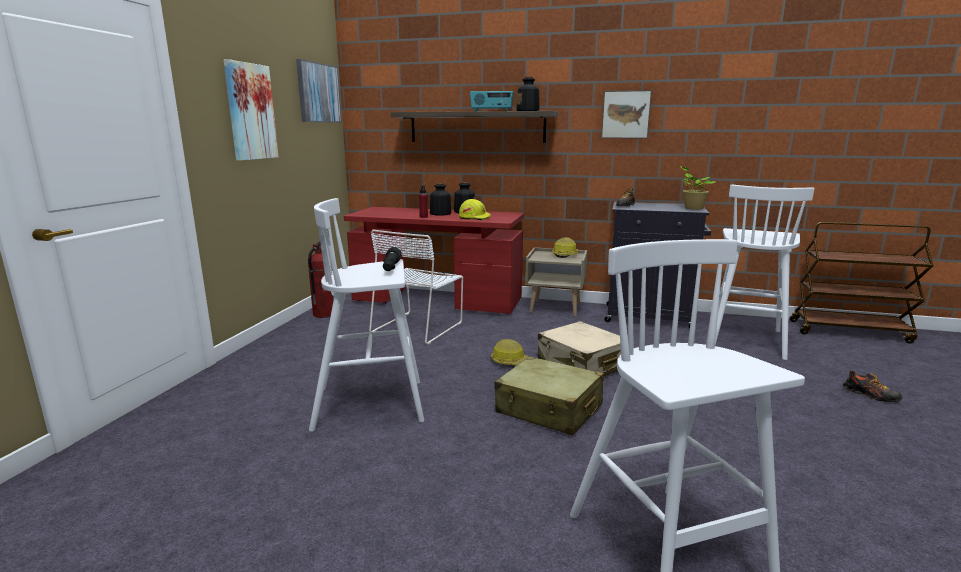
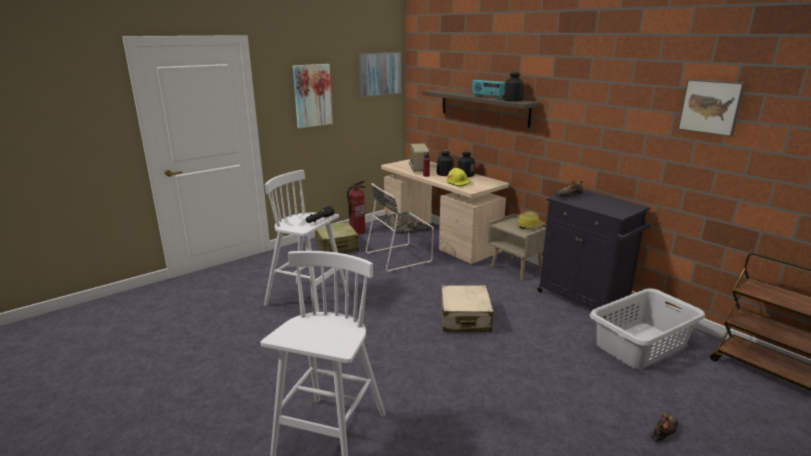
camera: 35 degrees right, 5 degrees up
(400, 213) = (418, 169): none -> radio
(418, 326) = (400, 256): white chair -> black chair
(437, 301) = (439, 239): red desk -> beige desk
(511, 362) = (420, 300): hard hat -> none
(549, 409) = (395, 340): beige suitcase -> beige suitcase (336, 246)
(626, 114) = (593, 111): picture -> picture (711, 106)
(692, 208) = (622, 210): potted plant -> none
(746, 339) = (640, 345): white stool -> grey laundry basket
(871, 396) = (663, 431): shoe -> shoe turned 120 degrees counterclockwise

